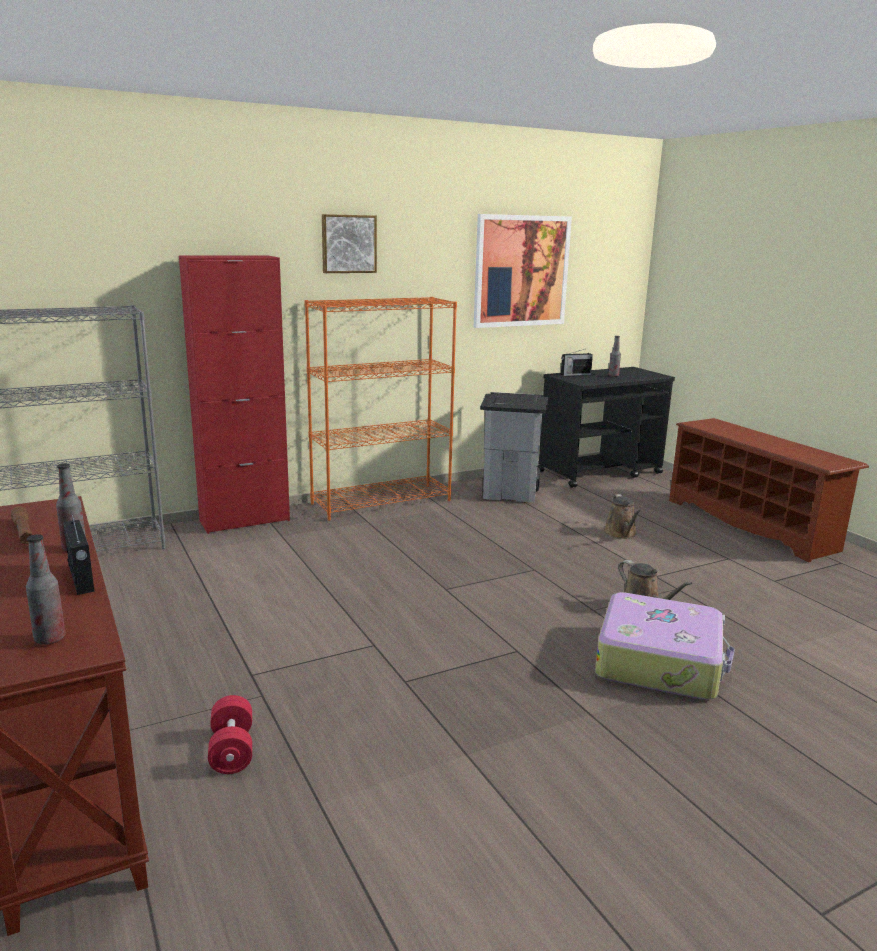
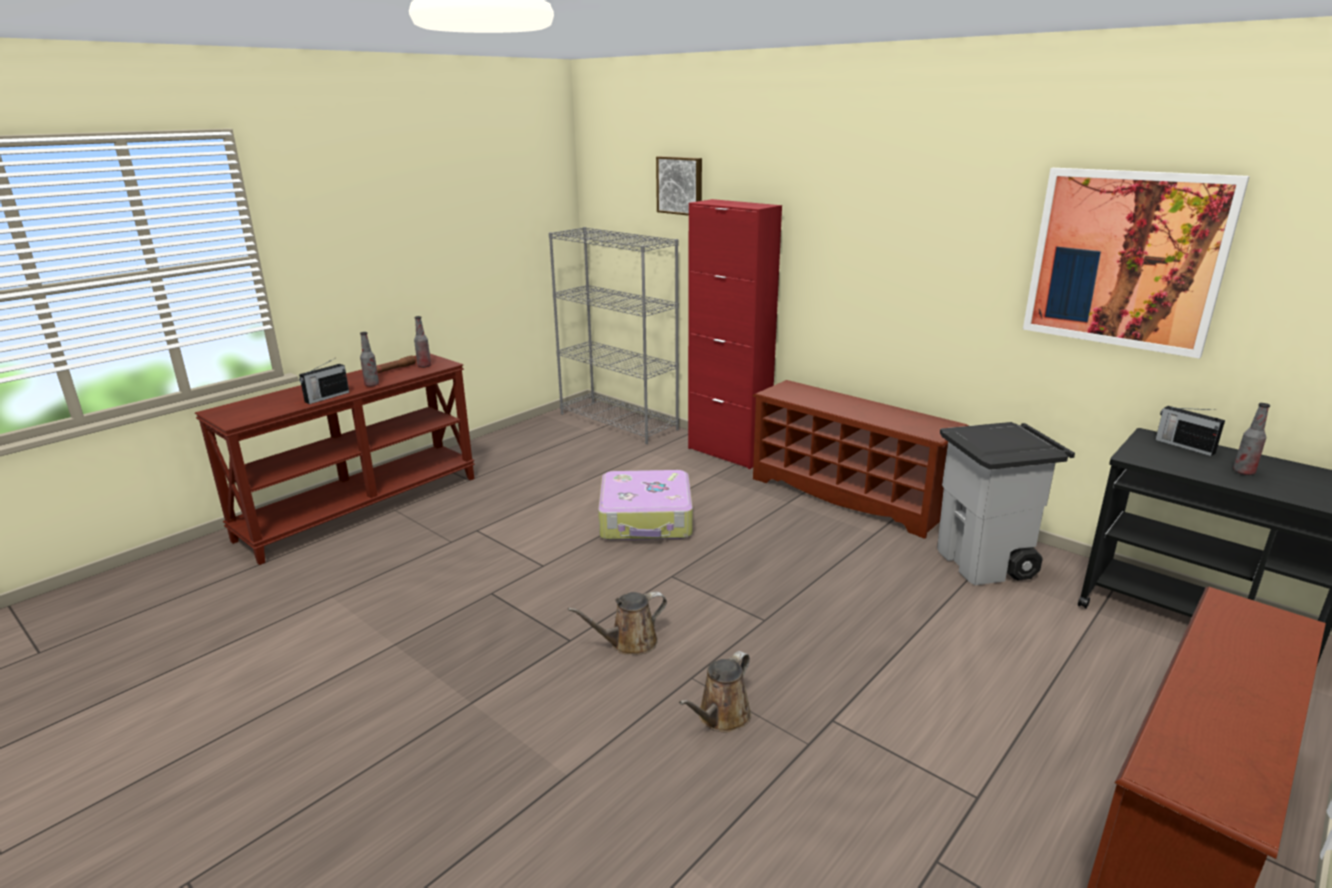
camera: 70 degrees right, 5 degrees up
(50, 639) = (249, 411): bottle -> bottle (424, 366)
(232, 750) = (384, 550): red dumbbell -> none
(348, 244) = (866, 199): picture -> picture (680, 185)
(382, 502) = (848, 496): orange bookcase -> brown shoe rack
(621, 534) = (951, 673): brown watering can -> brown watering can (629, 643)
(660, 661) = (595, 743): suitcase -> suitcase (646, 519)

